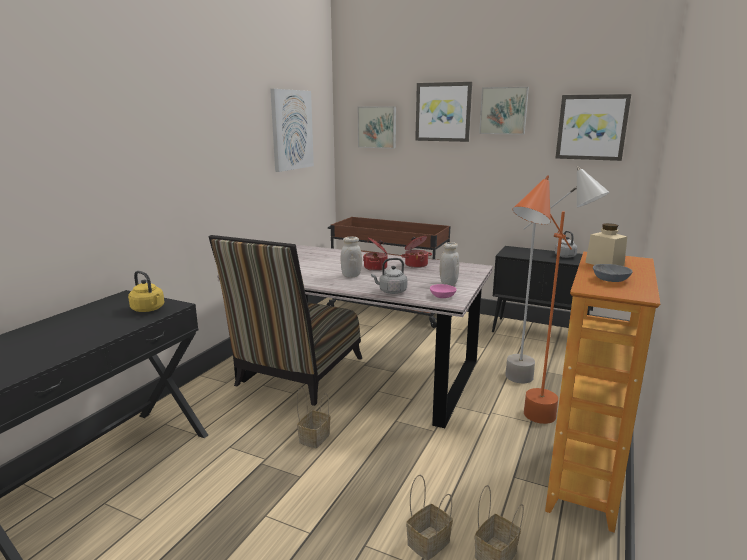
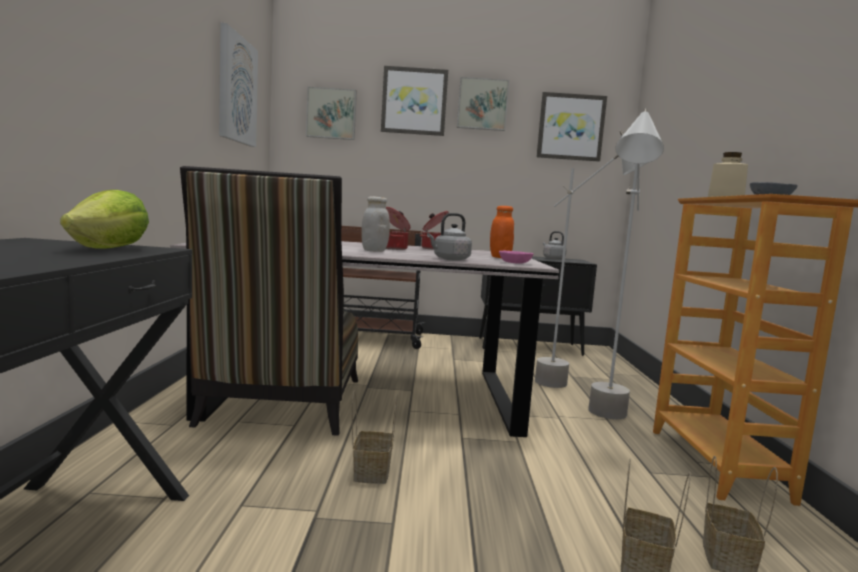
camera: 25 degrees left, 10 degrees down
(149, 309) = (110, 249): yellow kettle -> lettuce
(448, 283) = (500, 257): white jar -> orange jar
(526, 425) = (606, 423): orange floor lamp -> grey floor lamp

